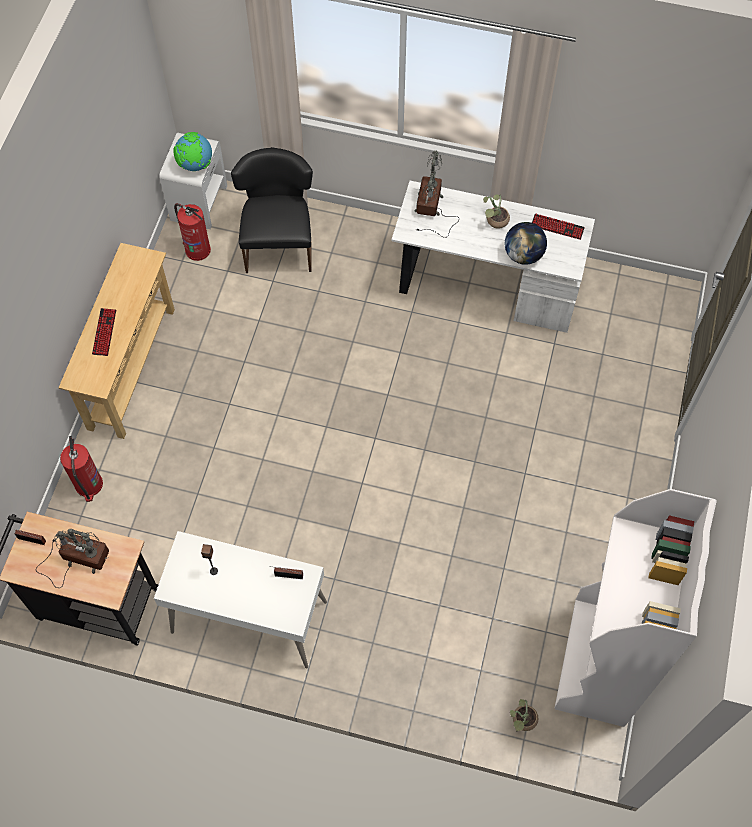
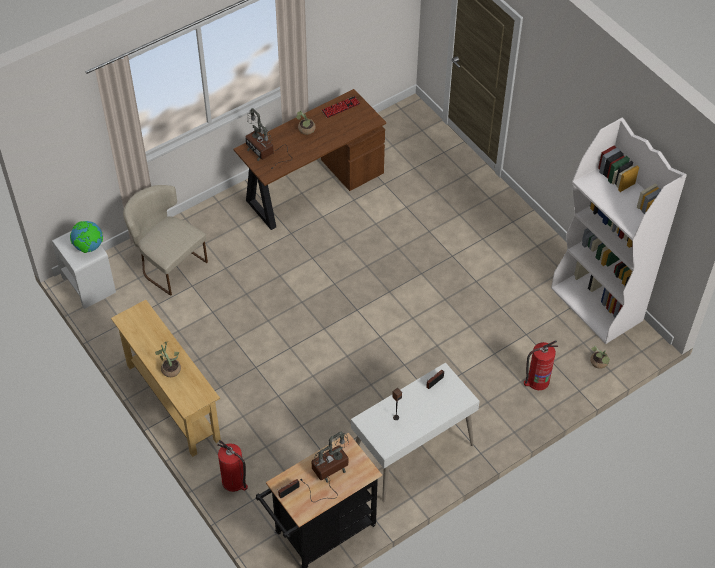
camera: 50 degrees left, 10 degrees down
(104, 332) = (169, 368): keyboard -> potted plant
(197, 249) = (123, 309): fire extinguisher -> fire extinguisher (537, 381)
(279, 243) = (168, 264): black chair -> beige chair
(485, 285) = (311, 186): white desk -> brown desk
(523, 255) = (342, 134): globe -> none

